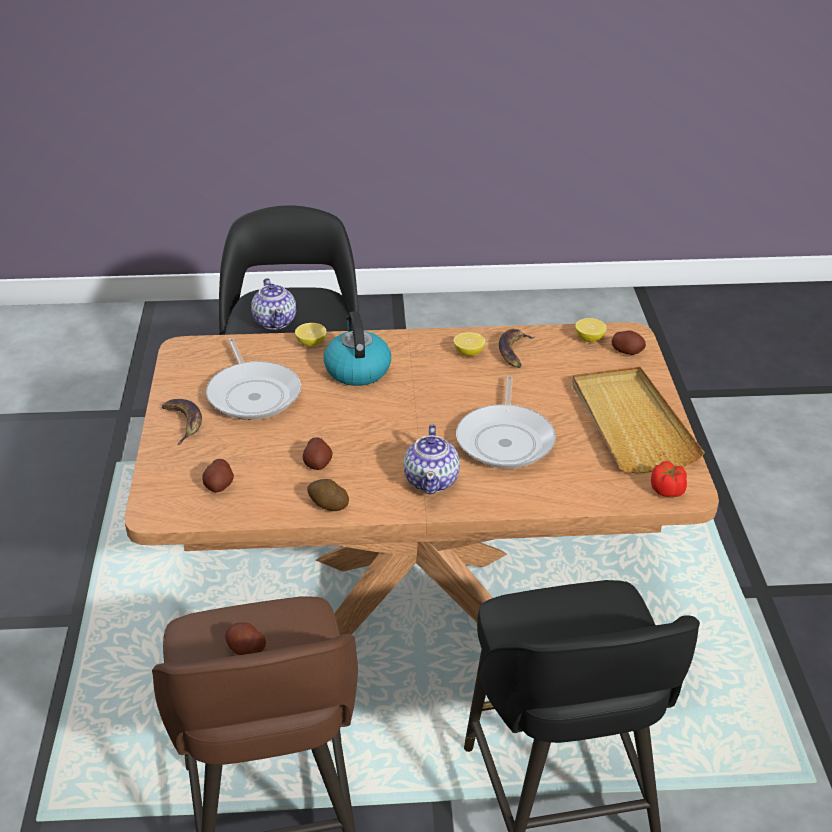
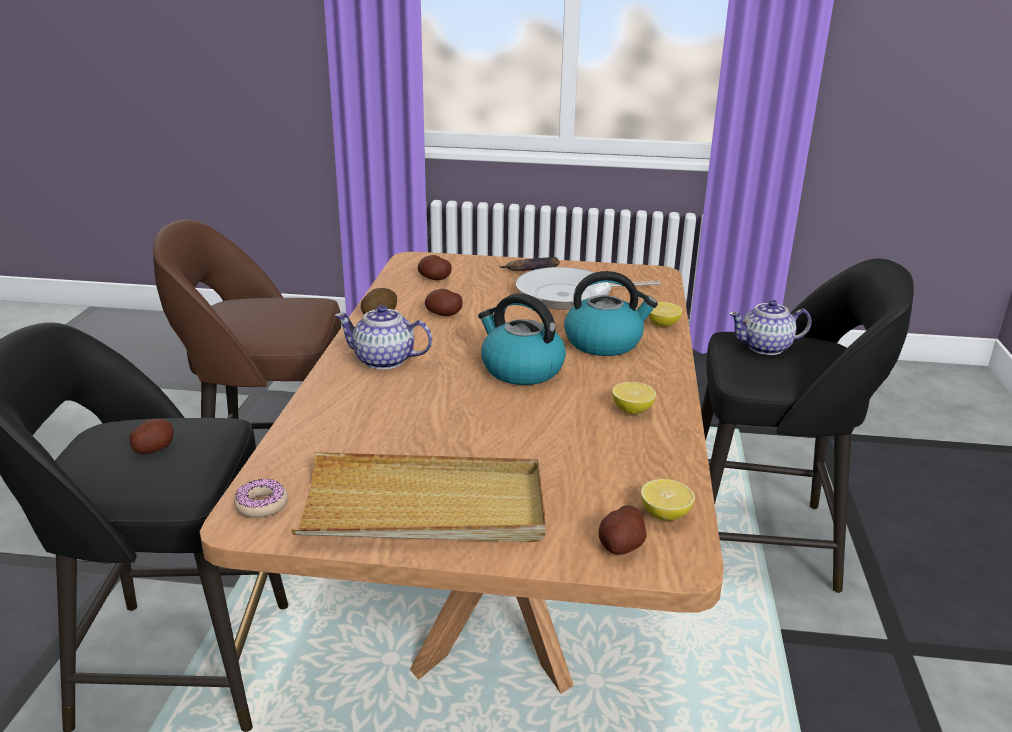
camera: 100 degrees right, 10 degrees down
(246, 649) = (273, 312): potato -> potato (154, 448)
(422, 406) = (520, 369): none -> kettle
(506, 439) = (433, 409): frying pan -> none
(514, 351) = (633, 443): banana -> none
(667, 491) = (262, 505): tomato -> donut

